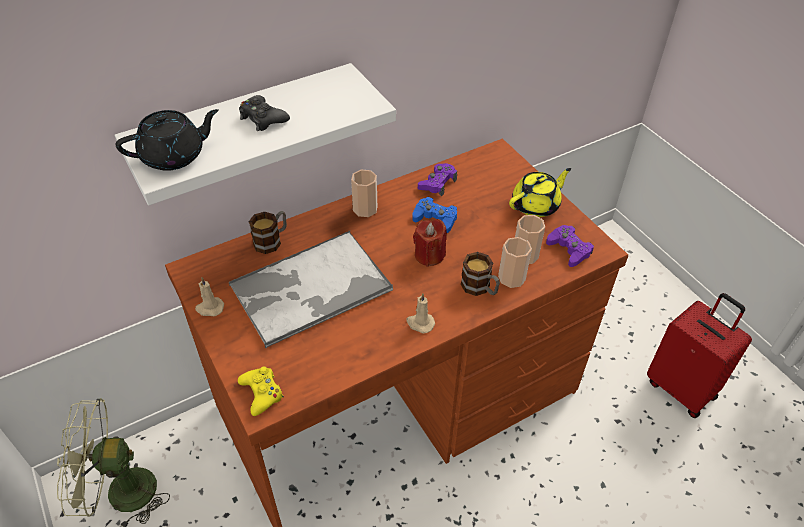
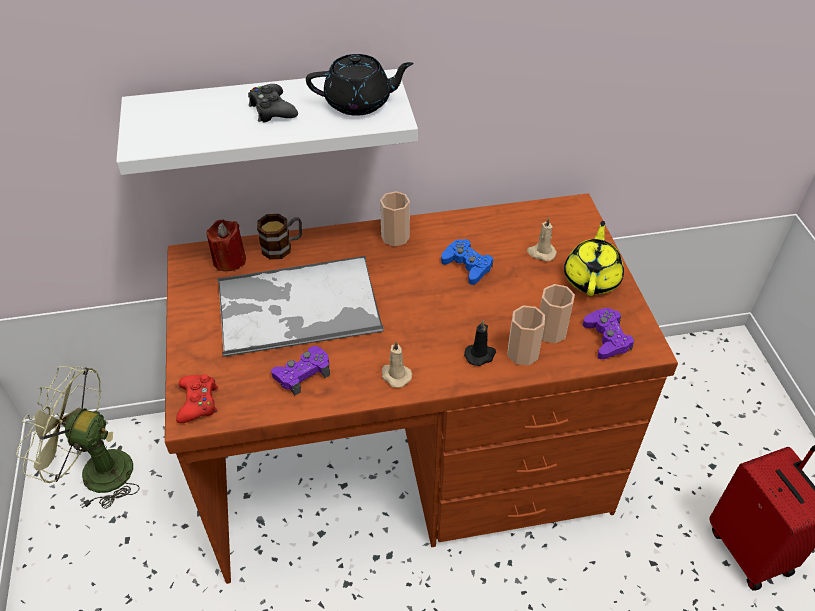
camera: 20 degrees right, 0 degrees up
(174, 156) = (165, 130): black teapot -> black teapot (359, 103)
(209, 308) = (189, 301): beige candle -> beige candle (541, 253)
(262, 393) = (198, 402): yellow game controller -> red game controller
(429, 255) = (441, 304): red candle -> red candle (229, 260)
(437, 183) = (488, 227): purple game controller -> purple game controller (302, 374)
(480, 288) = (480, 355): mug -> black candle
(536, 205) = (592, 278): yellow teapot -> yellow teapot turned 60 degrees counterclockwise

